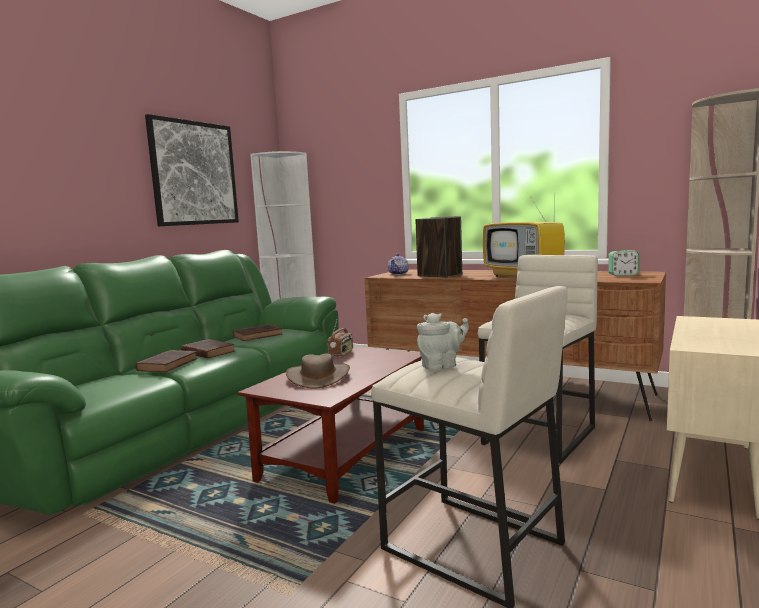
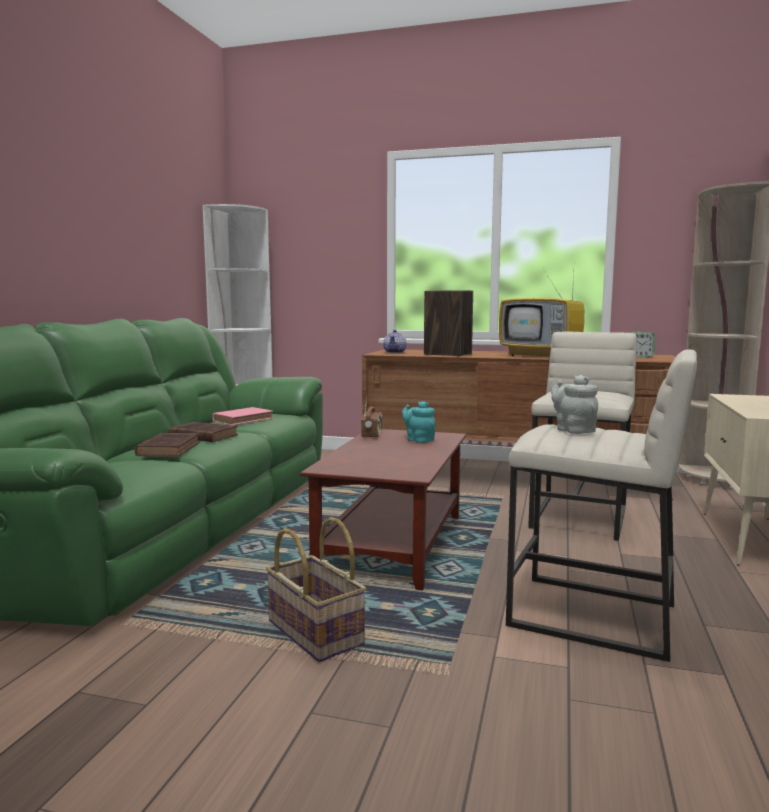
camera: 15 degrees left, 0 degrees up
(194, 173) = (147, 222): picture -> none
(213, 538) = (313, 633): none -> basket
(259, 335) = (244, 419): brown book -> pink book
(318, 377) = (377, 456): brown hat -> none
(375, 359) = (418, 440): none -> turquoise teapot
(442, 366) = (573, 430): grey teapot -> grey teapot turned 75 degrees counterclockwise

